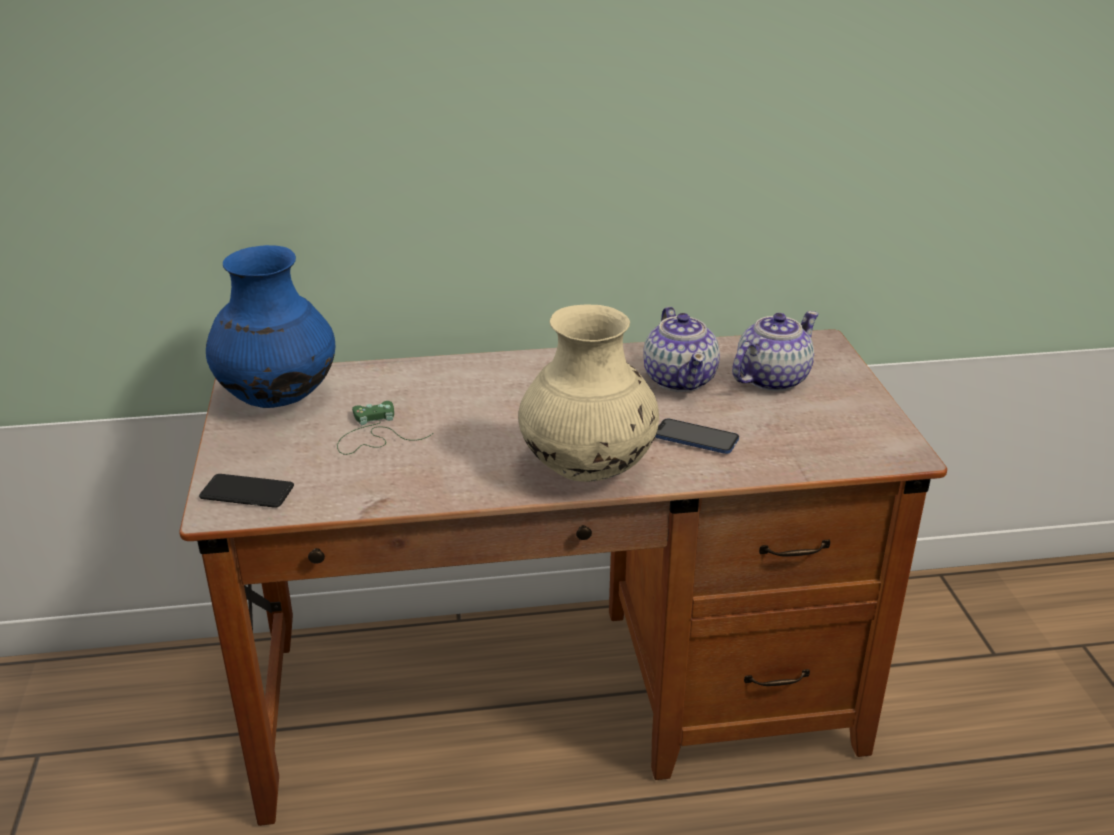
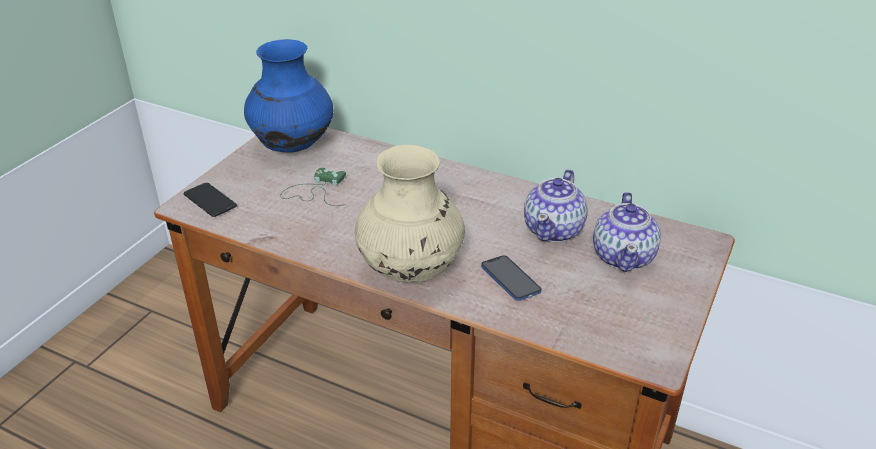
camera: 35 degrees right, 5 degrees up
(770, 379) = (624, 256): teapot -> teapot turned 105 degrees clockwise

